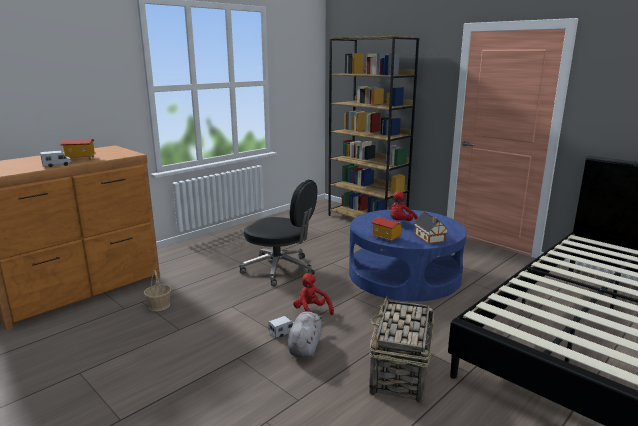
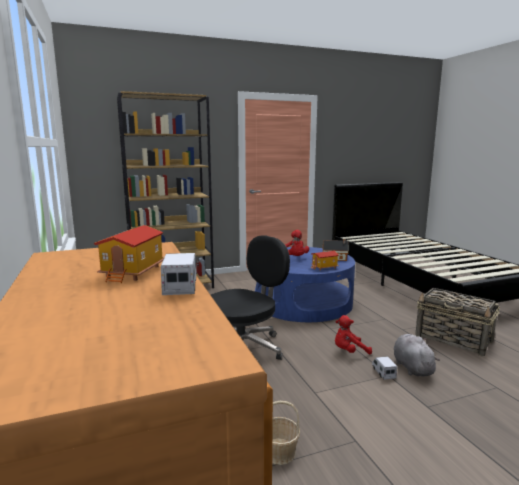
camera: 65 degrees left, 5 degrees down
(305, 346) = (411, 367): grey plush toy -> grey plush toy turned 45 degrees clockwise

